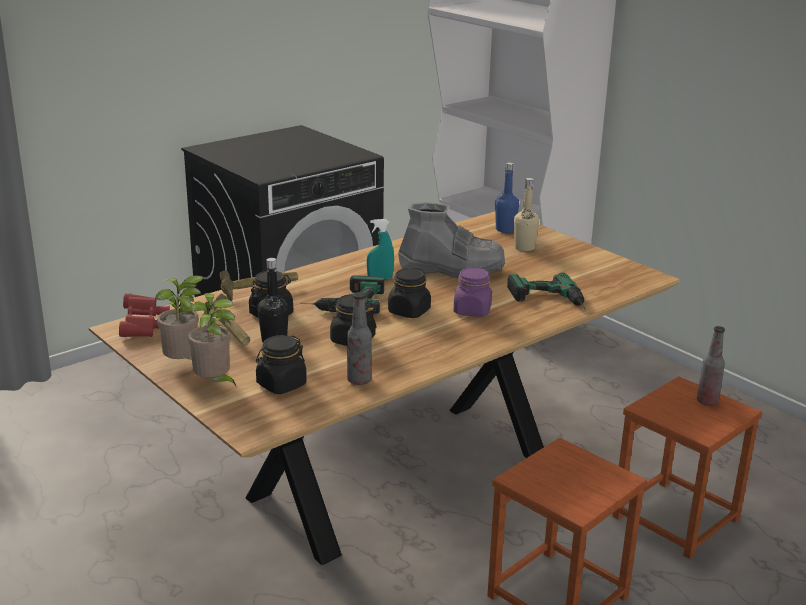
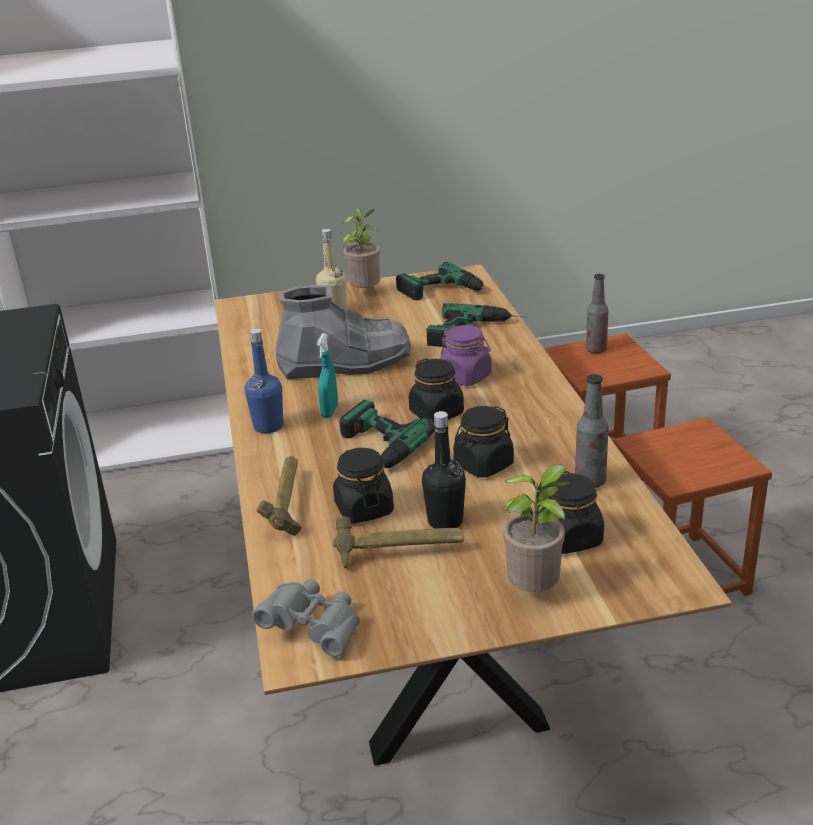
camera: 60 degrees left, 5 degrees up
(145, 327) = (314, 629): red binoculars -> grey binoculars
(184, 364) = (462, 609): potted plant -> potted plant (365, 293)
(452, 268) = (345, 362): grey boot -> grey boot turned 45 degrees clockwise
(505, 229) = (275, 310): blue bottle -> blue bottle (268, 426)
(605, 277) = (446, 293): none -> power drill

